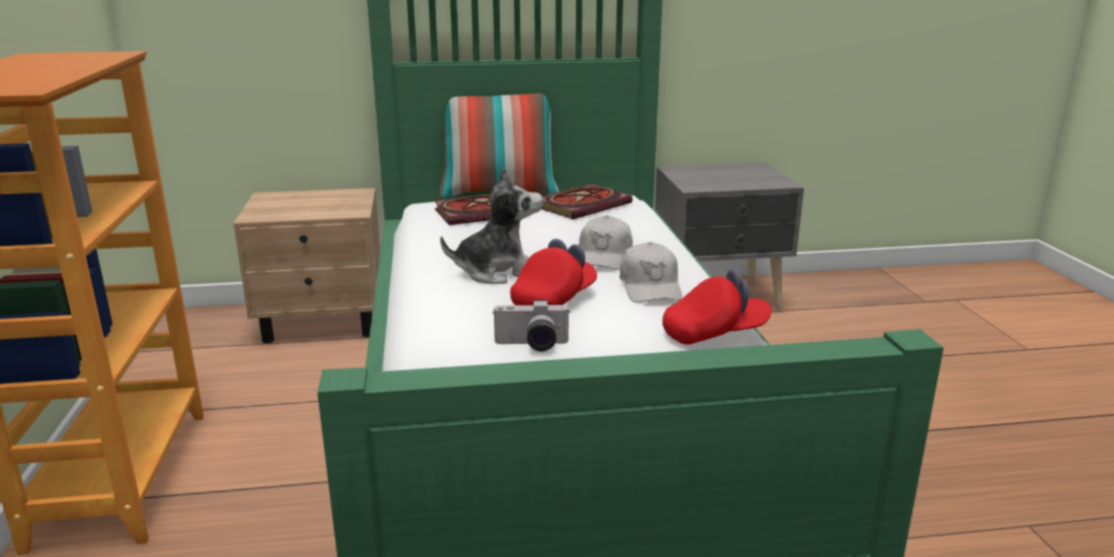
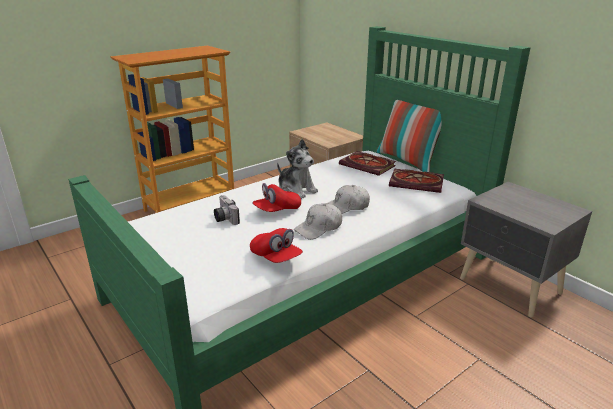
camera: 60 degrees right, 5 degrees up
(554, 300) = (277, 210): red cap -> red cap turned 135 degrees clockwise

